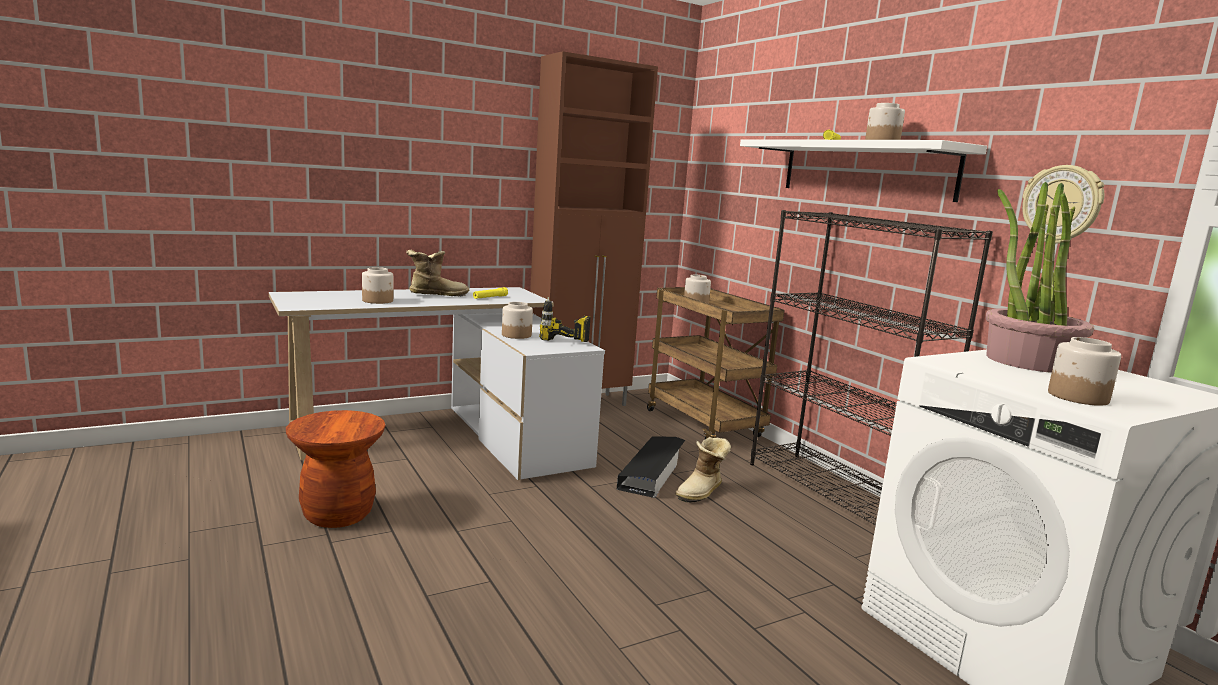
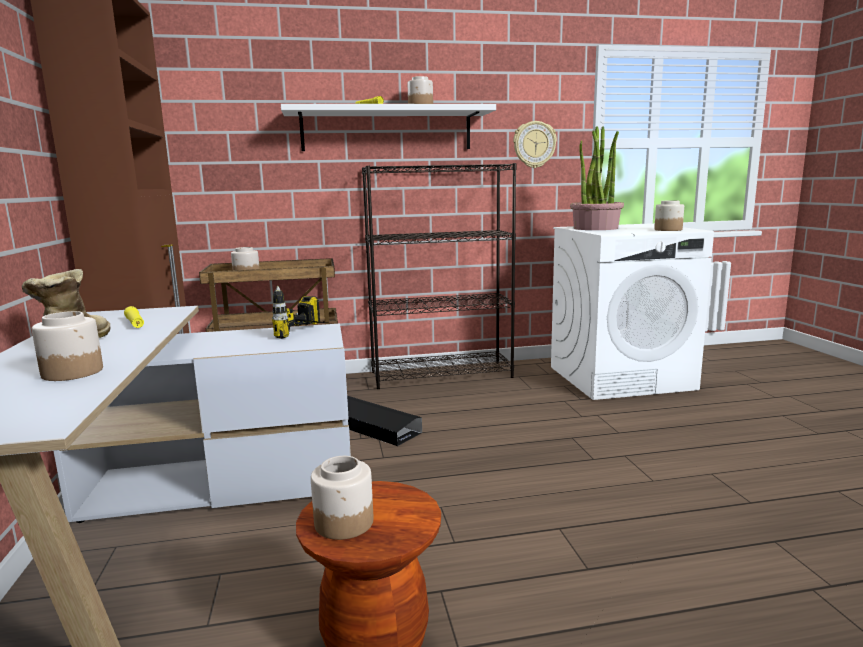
camera: 70 degrees left, 0 degrees up
(517, 335) = (249, 346): jar -> jar (344, 522)
(702, 492) = (419, 414): boot -> none

